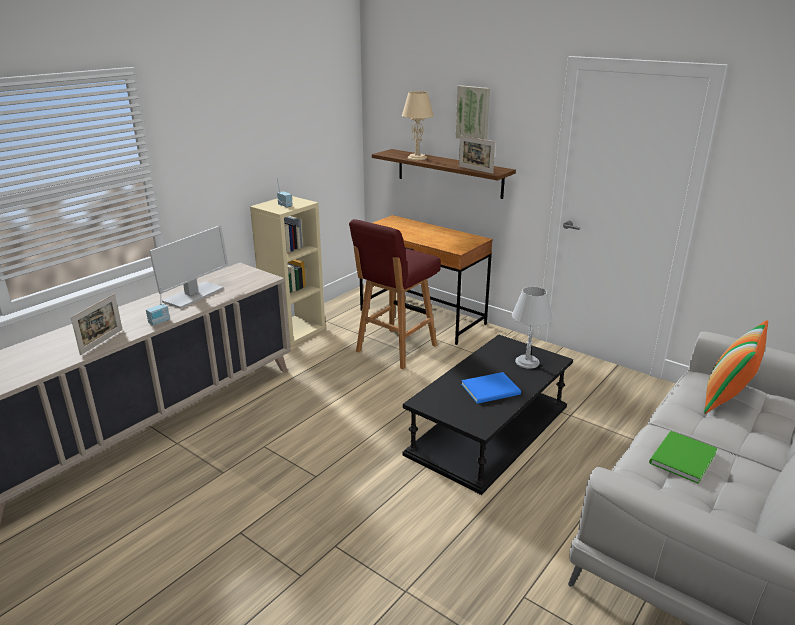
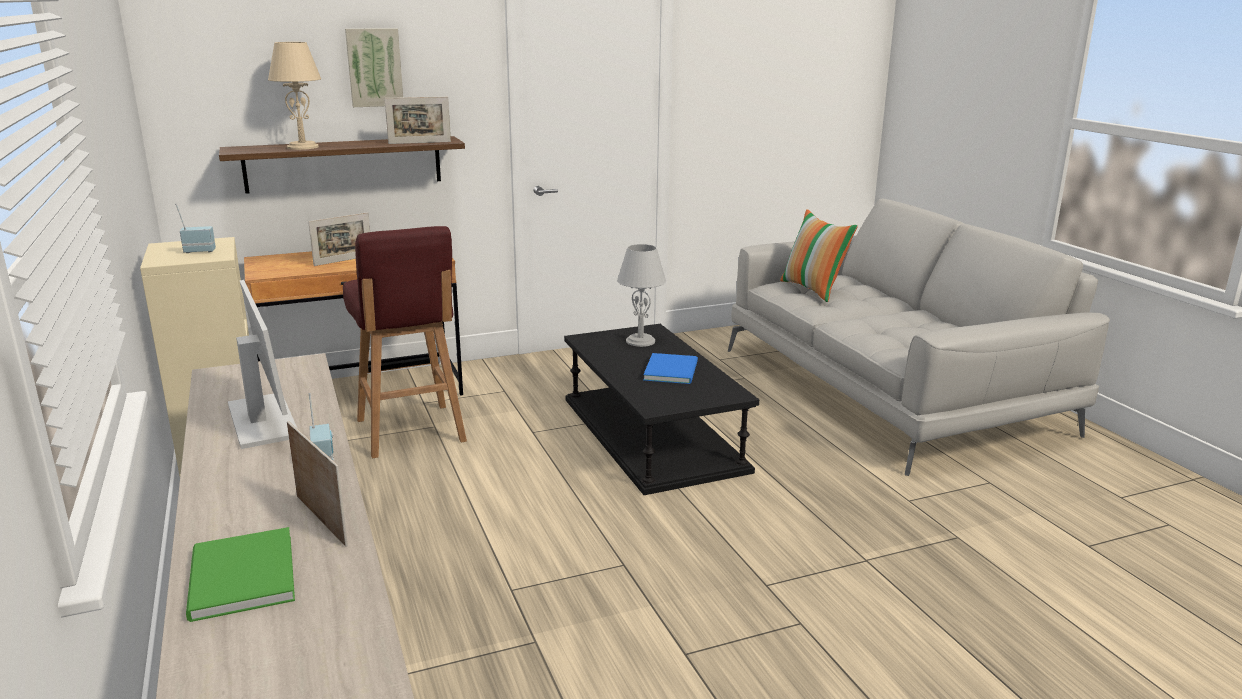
camera: 60 degrees left, 5 degrees down
(418, 233) = (343, 260): none -> picture frame
(680, 458) = (883, 327): green book -> green book (239, 579)

